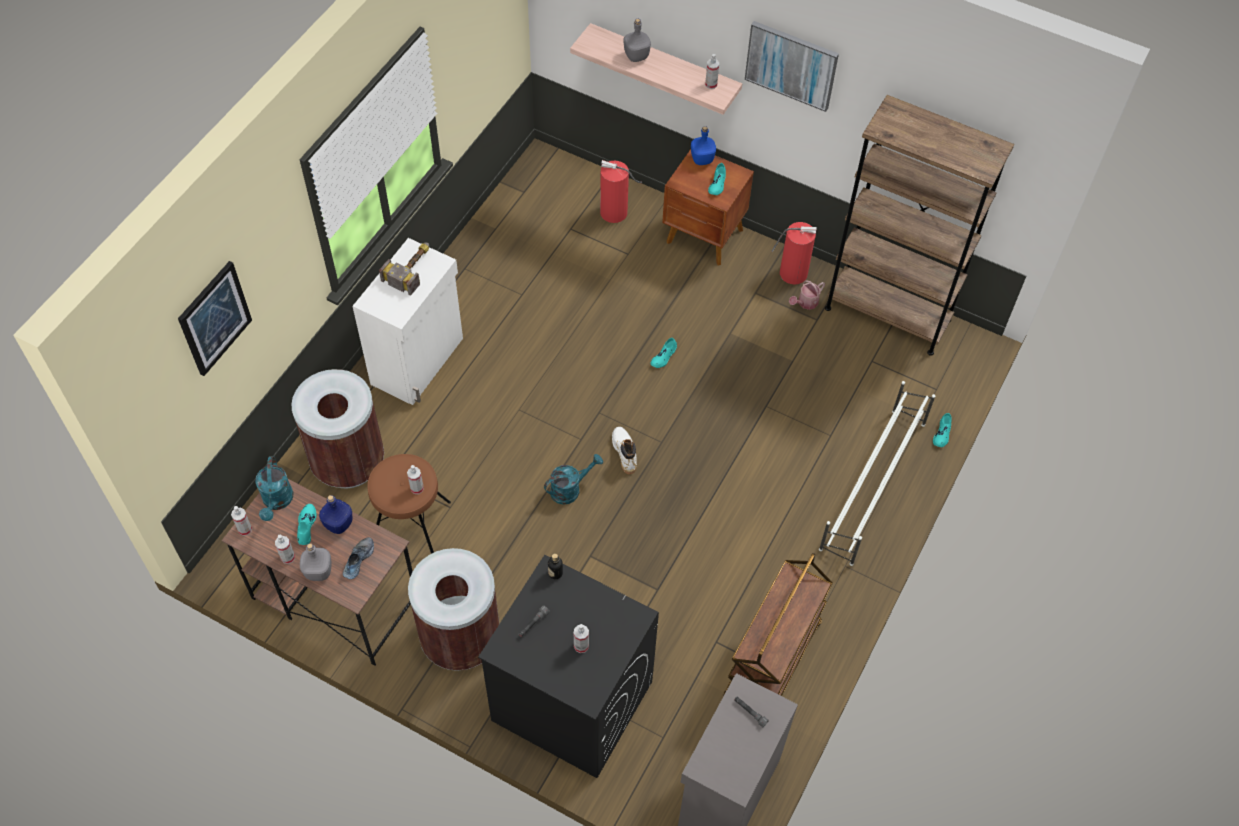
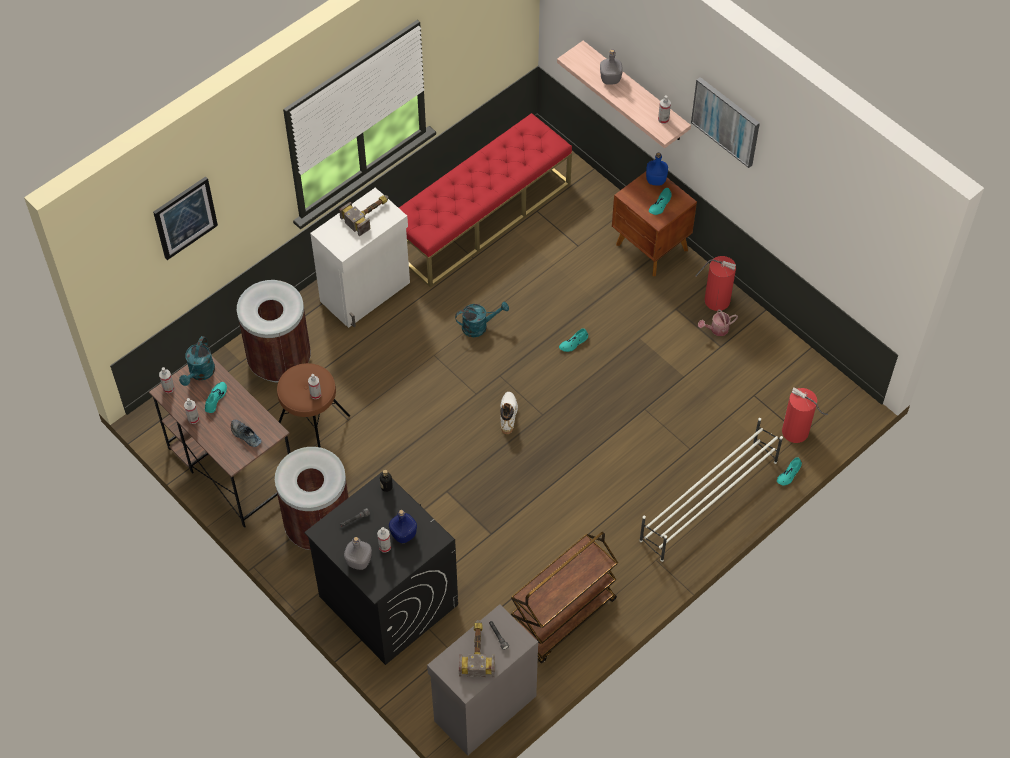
camera: 20 degrees right, 0 degrees up
(319, 571) = (213, 436): grey bottle -> grey bottle (359, 561)
(339, 523) = (241, 404): blue bottle -> blue bottle (404, 534)
(358, 560) = (245, 435): shoe -> shoe turned 90 degrees counterclockwise
(514, 249) = (481, 217): none -> red bench
(570, 489) = (451, 432): turquoise watering can -> turquoise watering can (479, 326)
(615, 212) = (581, 206): fire extinguisher -> fire extinguisher (796, 432)
(733, 736) = (477, 650): none -> hammer
(887, 314) = (786, 358): brown bookcase -> none

